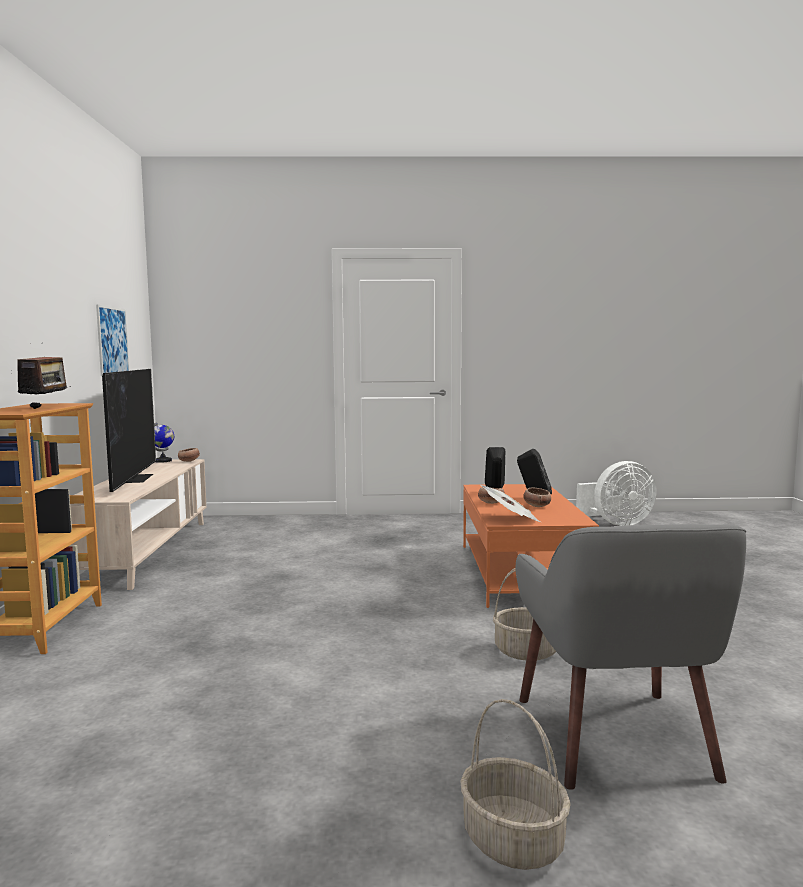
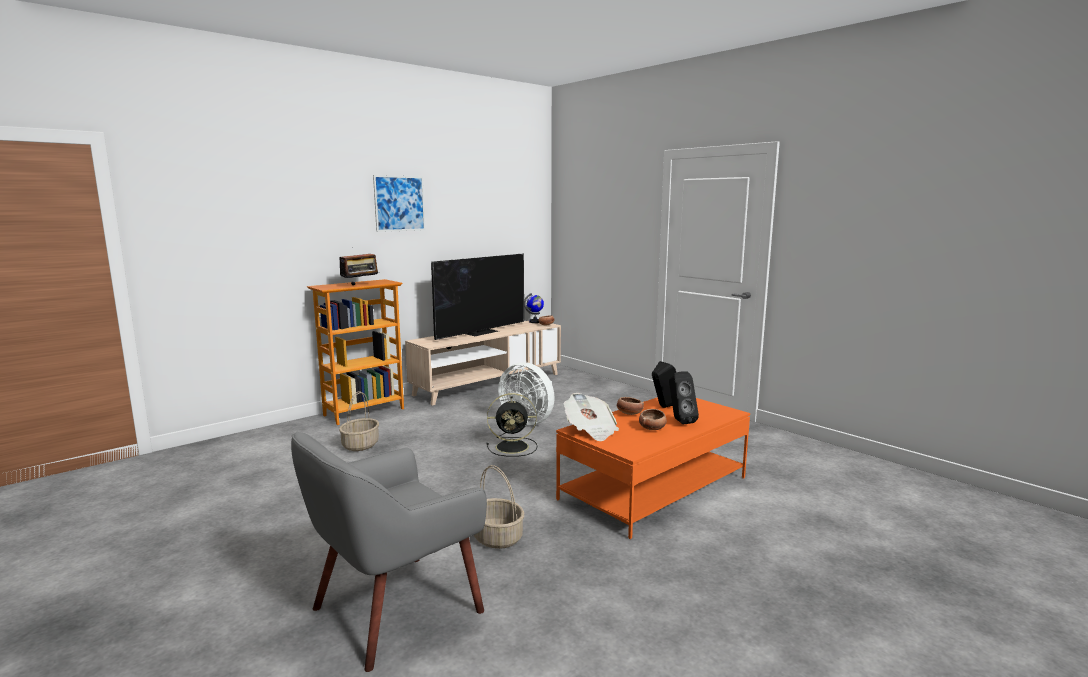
camera: 50 degrees right, 5 degrees up
(113, 341) = (492, 233): picture -> picture (399, 203)
(340, 589) = (513, 447): none -> black fan
(511, 840) = (245, 605): basket -> basket (360, 445)
(616, 523) = (896, 487): white fan -> white fan (529, 421)

